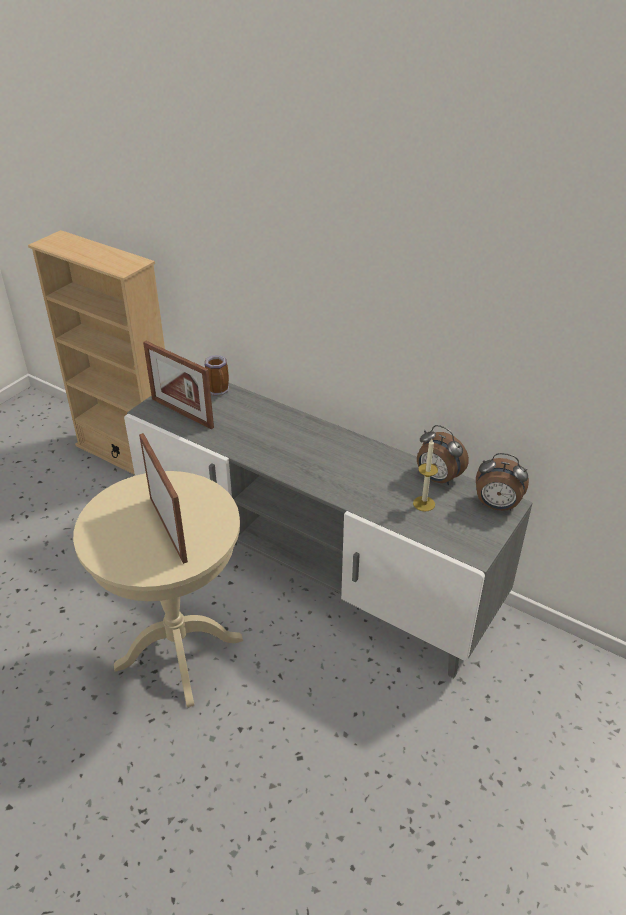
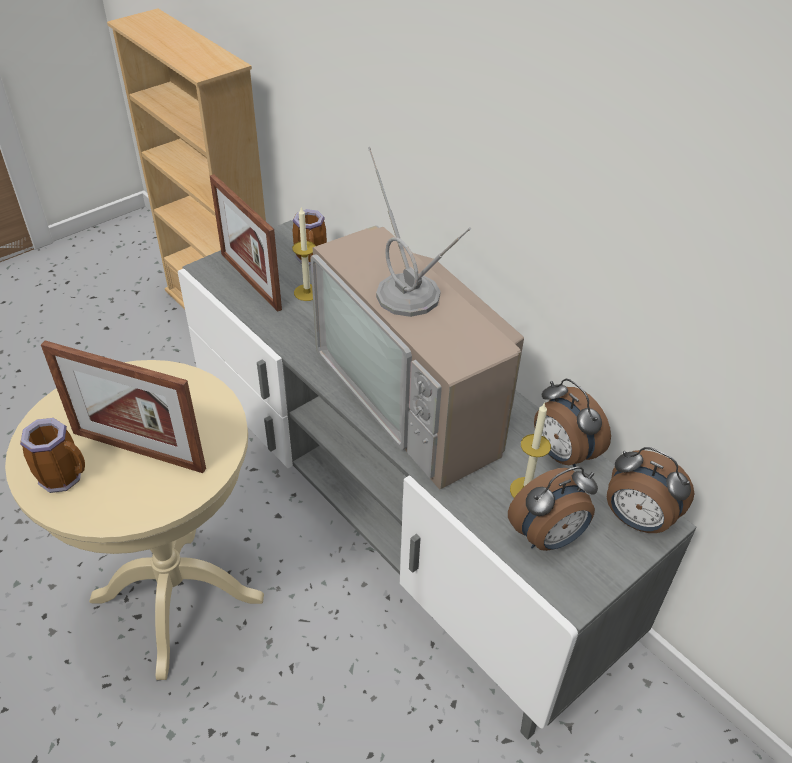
camera: 15 degrees right, 5 degrees up
(126, 554) = (66, 477): none -> mug
(168, 529) = (138, 450): picture frame -> picture frame turned 120 degrees clockwise
(226, 413) = (307, 292): none -> candle
(332, 463) = (419, 396): none -> television
(448, 527) = (548, 538): none -> alarm clock

